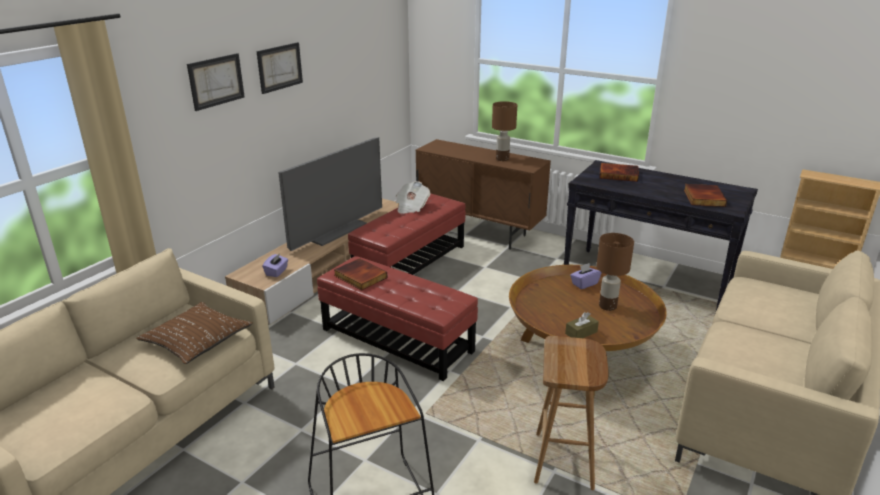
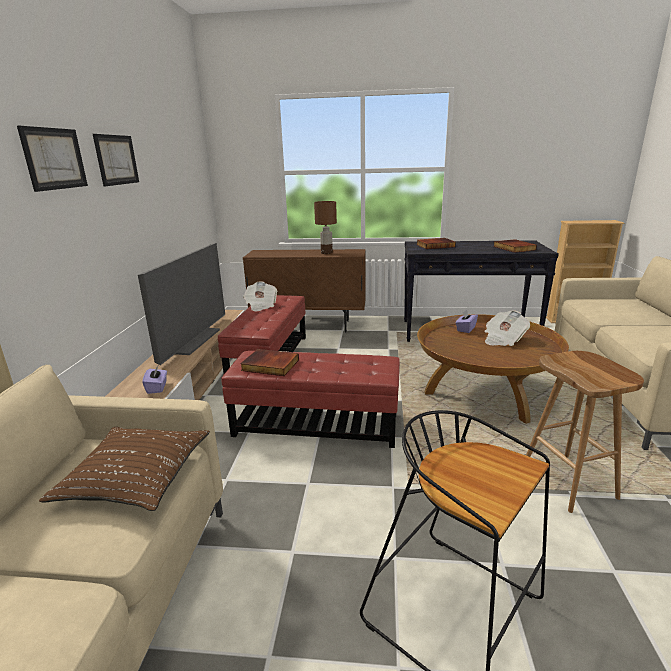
camera: 25 degrees left, 5 degrees down
(581, 333) = (511, 362): brown tissue box -> none
(607, 306) = (503, 339): brown table lamp -> newspaper

